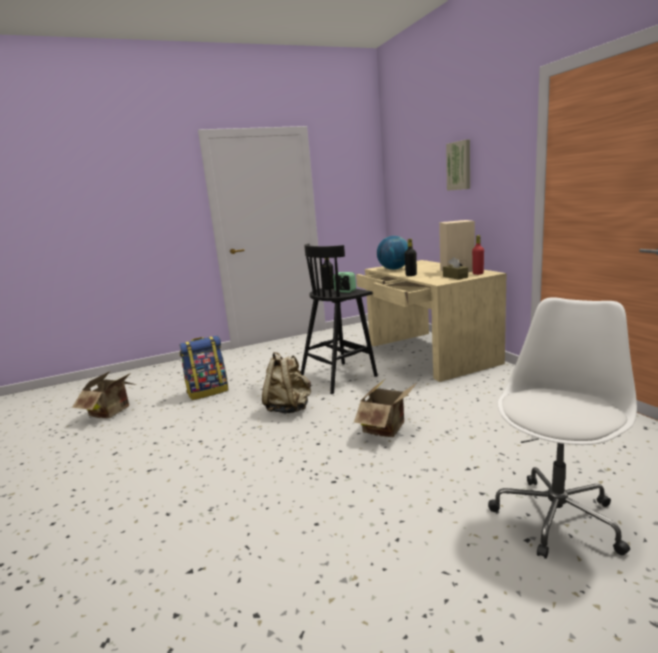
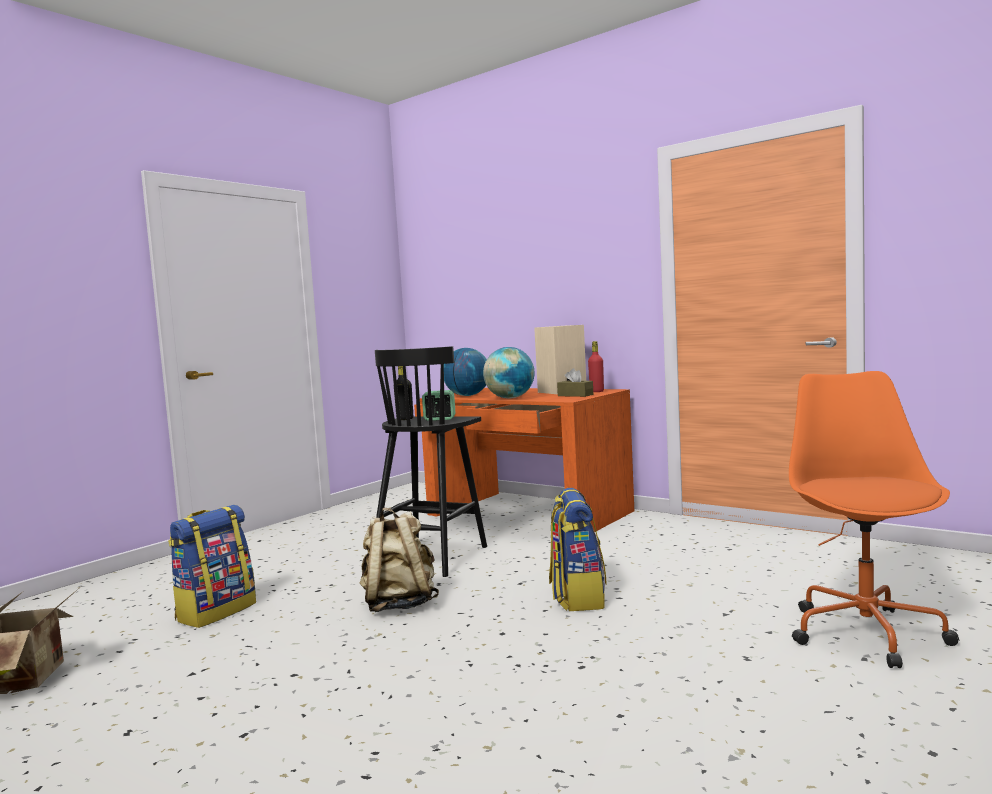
camera: 30 degrees left, 10 degrees down
(387, 428) = (577, 597): cardboard box -> backpack
(411, 275) = (510, 398): black bottle -> globe
(424, 355) = (523, 516): beige desk -> orange desk
(459, 165) = (543, 258): picture -> none
(557, 517) = (864, 632): white office chair -> orange office chair

